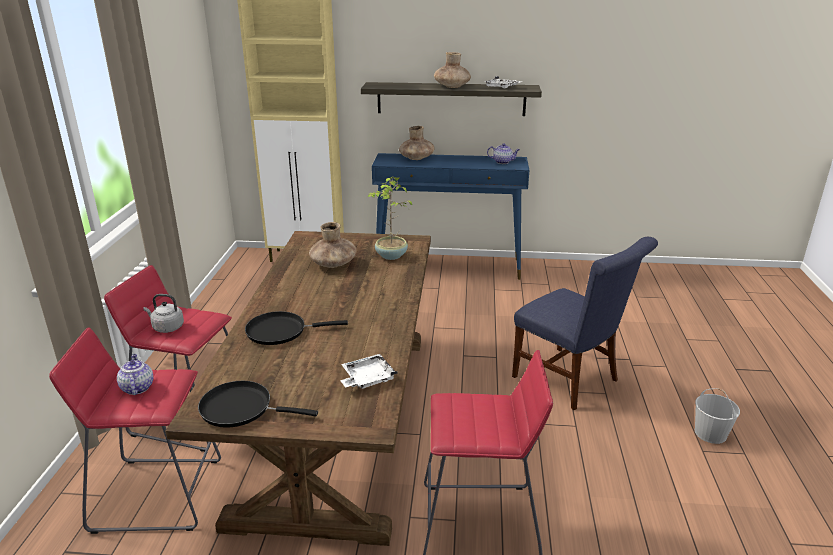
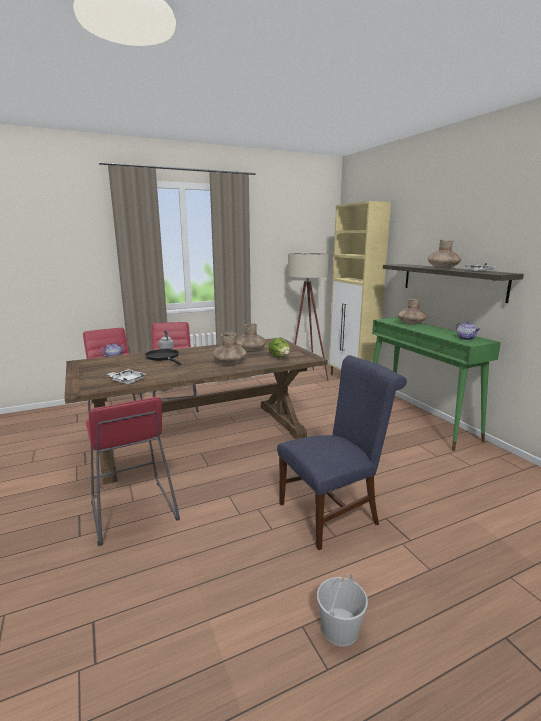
camera: 60 degrees right, 10 degrees down
(241, 408) = (87, 366): black frying pan -> none
(250, 279) = (305, 377): none -> beige floor lamp
(372, 289) = (230, 362): none -> brown vase
(391, 256) = (280, 358): potted plant -> lettuce
(448, 266) = (419, 419): blue console table -> green console table
(571, 380) = (333, 512): blue chair -> blue chair turned 135 degrees counterclockwise

